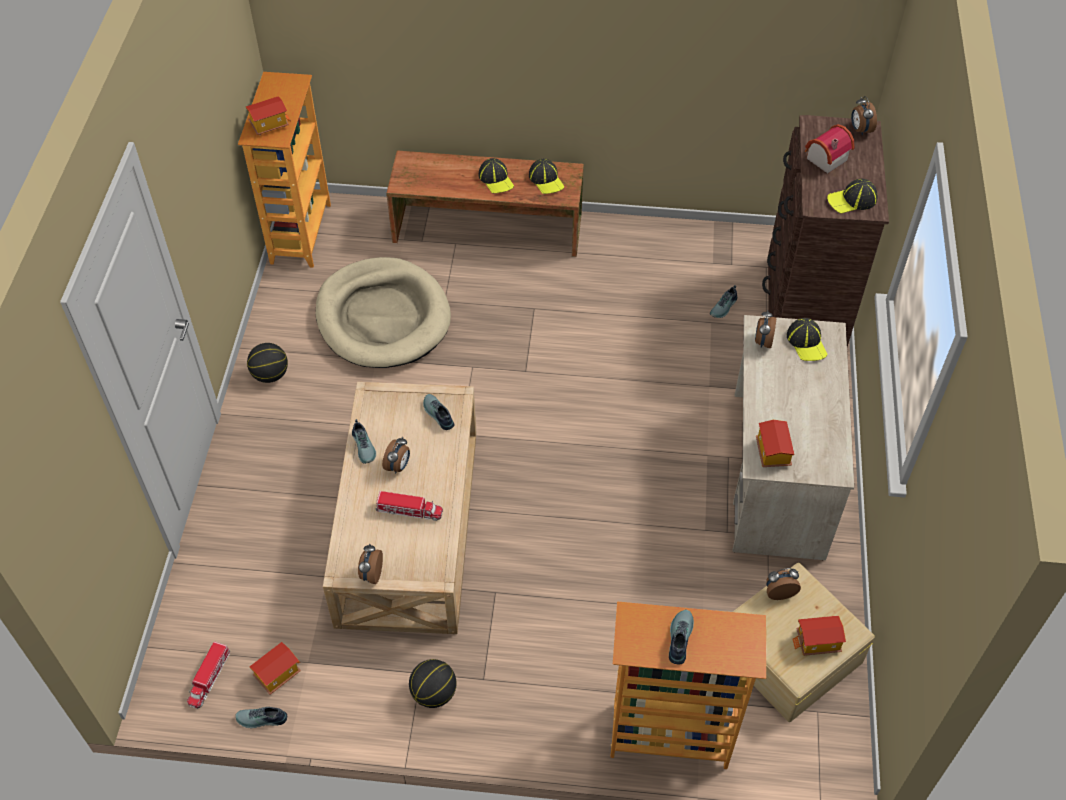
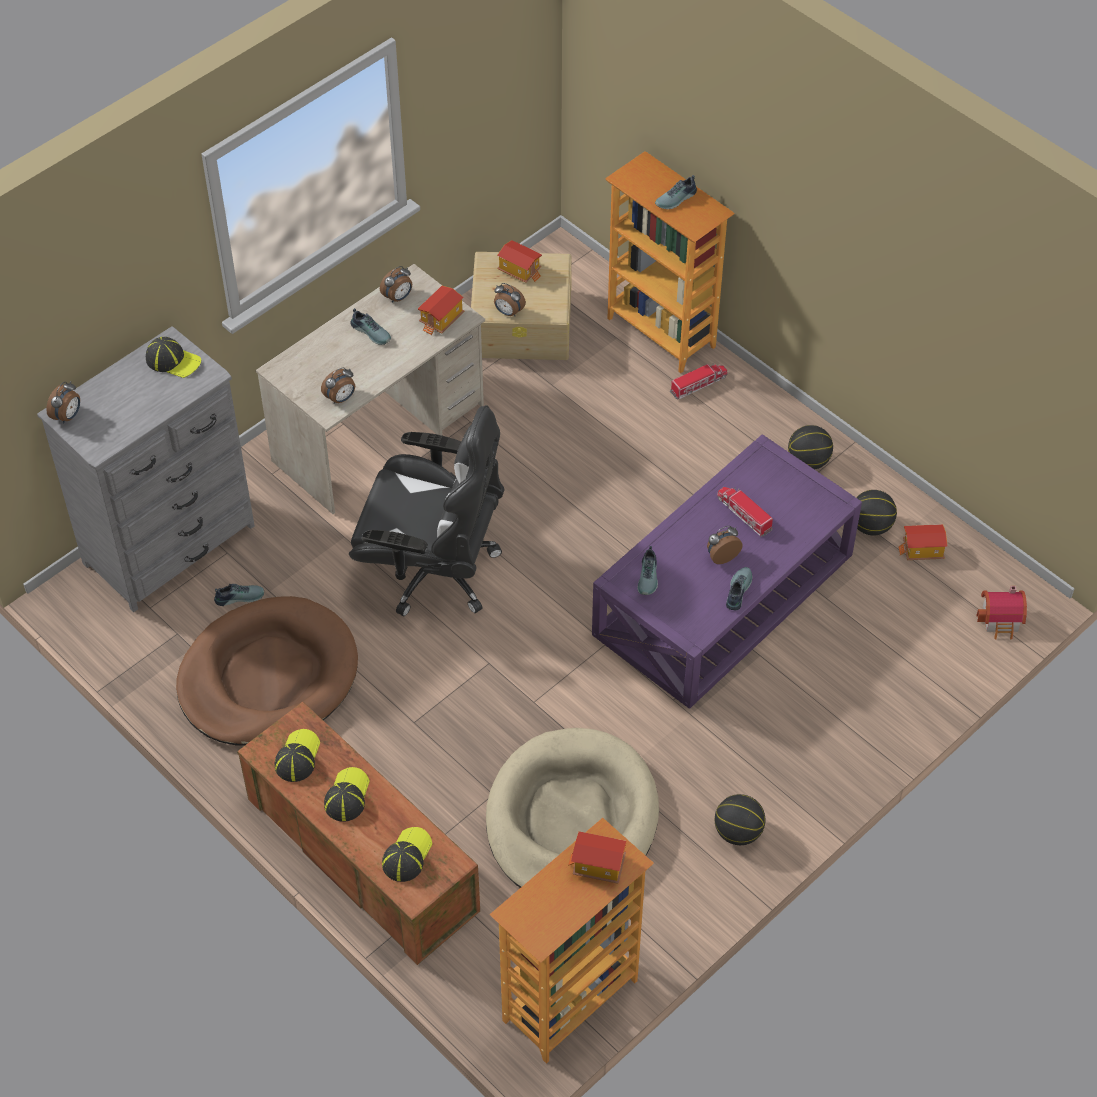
camera: 140 degrees left, 0 degrees up
(209, 678) = (981, 582): toy truck -> toy truck (698, 384)
(261, 720) = (957, 526): shoe -> shoe (372, 332)
(336, 666) = (871, 526): none -> basketball
(371, 574) = (815, 485): alarm clock -> alarm clock (398, 297)
(407, 525) = (725, 595): beige coffee table -> purple coffee table
(628, 403) = (430, 570): none -> black office chair
(648, 276) = (268, 677): none -> brown dog bed
(803, 307) = (171, 546): brown dresser -> grey dresser
(806, 343) = (308, 375): cap -> cap (407, 855)
(824, 158) = (139, 411): toy house -> toy house (1001, 621)

